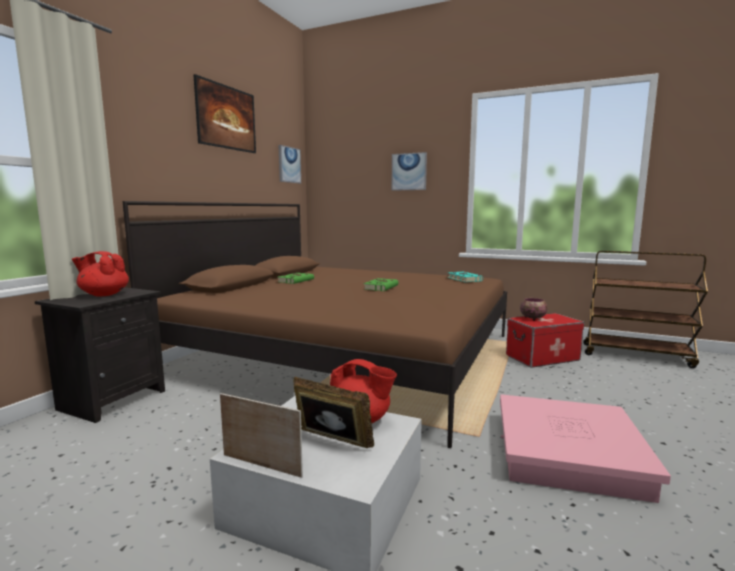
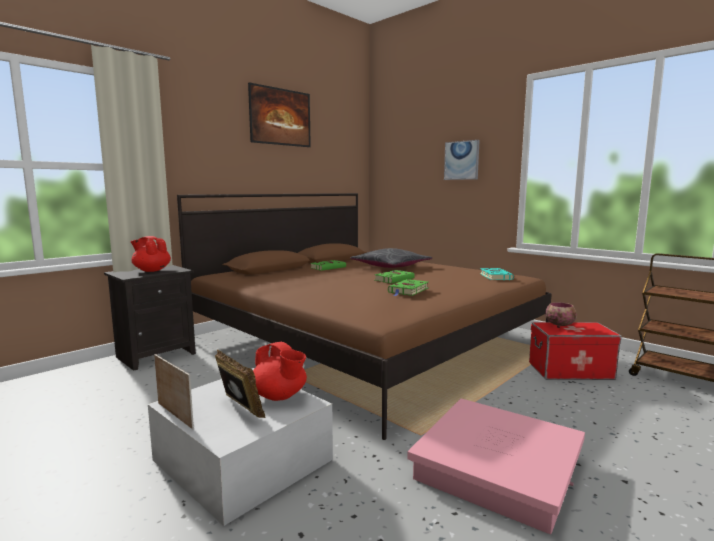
camera: 20 degrees right, 0 degrees up
(289, 165) = (349, 156): picture -> none
(357, 276) = (391, 266): none -> grey pillow
(413, 296) = (408, 290): none -> green book

